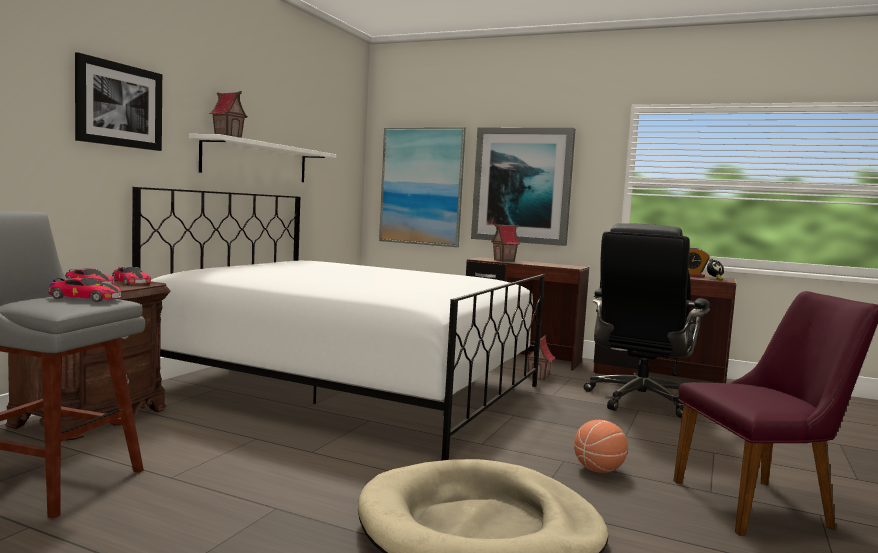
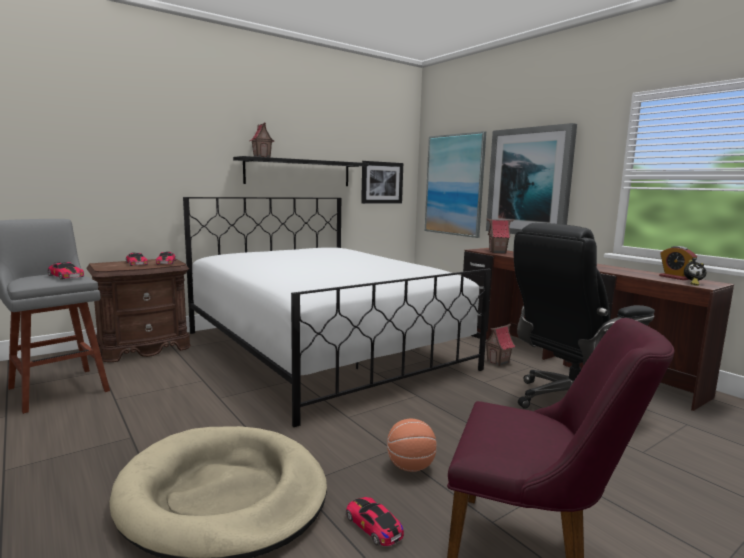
camera: 30 degrees right, 5 degrees up
(119, 105) = (171, 141): picture -> picture (381, 182)
(257, 161) = (299, 172): white shelf -> black shelf
(639, 516) = (373, 526): none -> toy car

